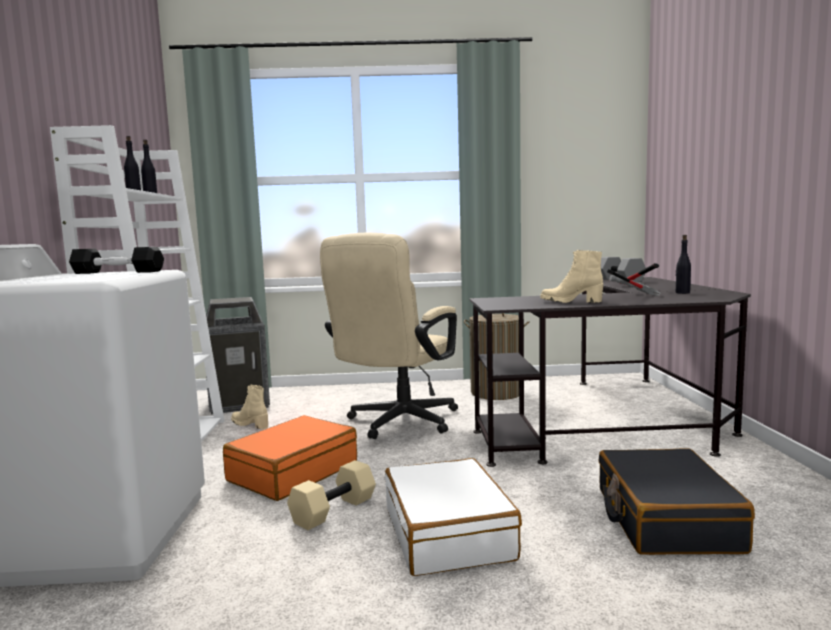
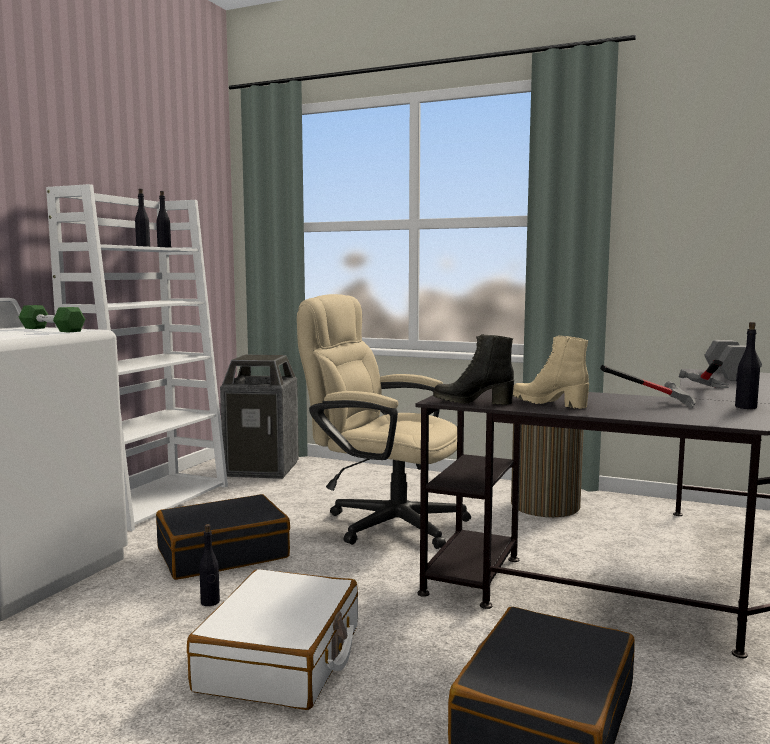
camera: 25 degrees right, 0 degrees up
(117, 272) = (52, 330): black dumbbell -> green dumbbell
(250, 424) = (245, 494): beige boot -> none
(292, 472) = (222, 553): orange suitcase -> black suitcase
(333, 510) = (210, 602): beige dumbbell -> black bottle
(397, 423) = (383, 522): beige office chair -> beige office chair turned 60 degrees clockwise
(521, 306) = (472, 402): none -> black boot

